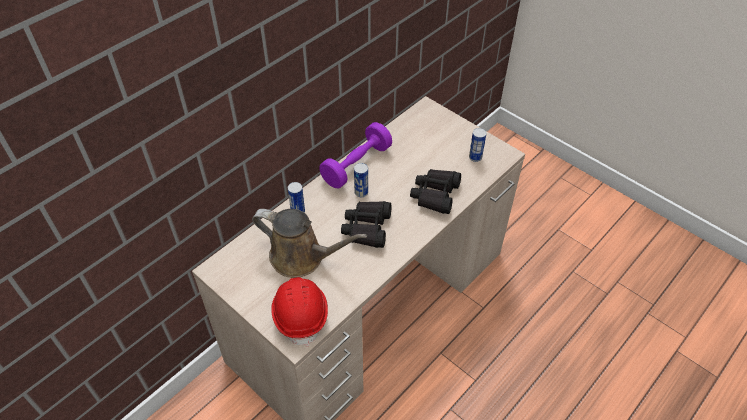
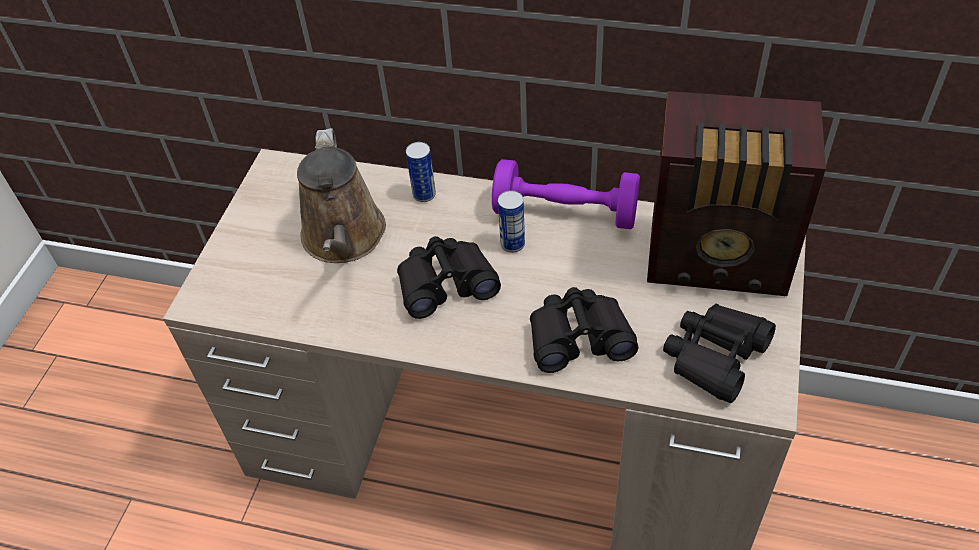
camera: 65 degrees right, 0 degrees up
(301, 314) = (245, 285): red hard hat -> none
(426, 130) = (720, 260): none -> radio
(475, 157) = (715, 356): can -> black binoculars

